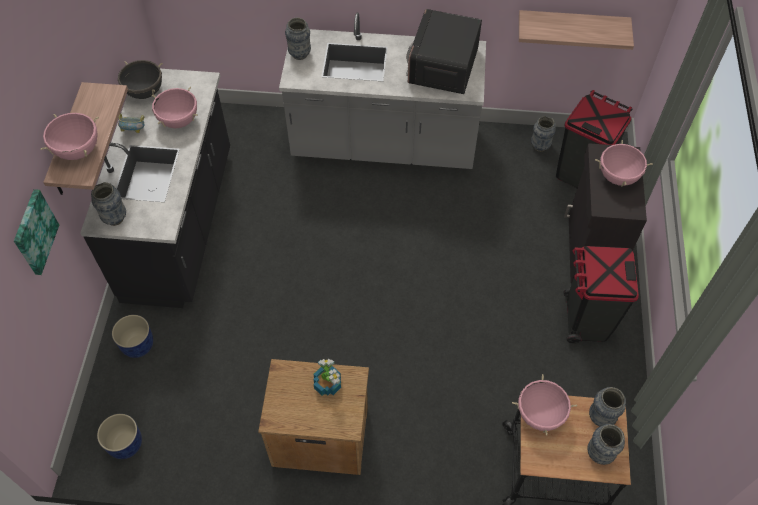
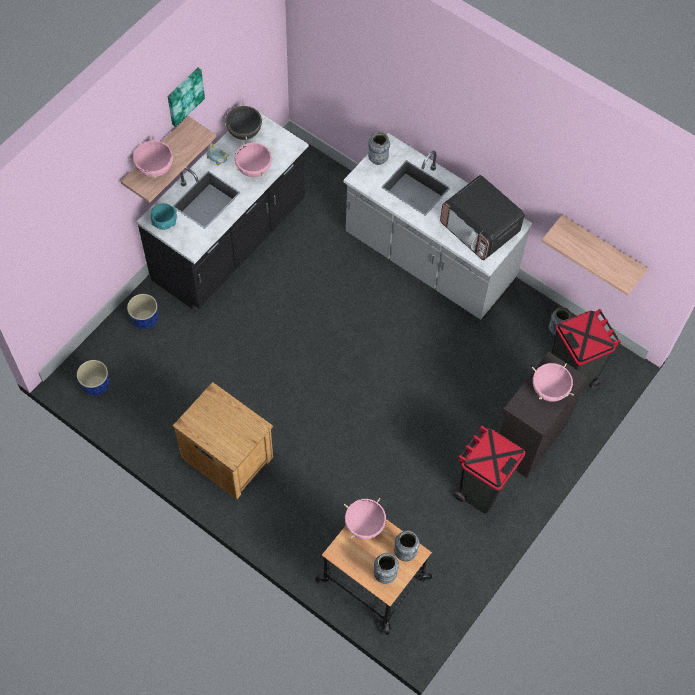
camera: 30 degrees right, 5 degrees up
(34, 232) = (97, 212): picture -> picture (184, 96)
(115, 218) = (164, 223): vase -> turquoise bowl
(327, 384) = (237, 420): potted plant -> none
(443, 68) = (480, 228): microwave -> microwave turned 90 degrees counterclockwise

